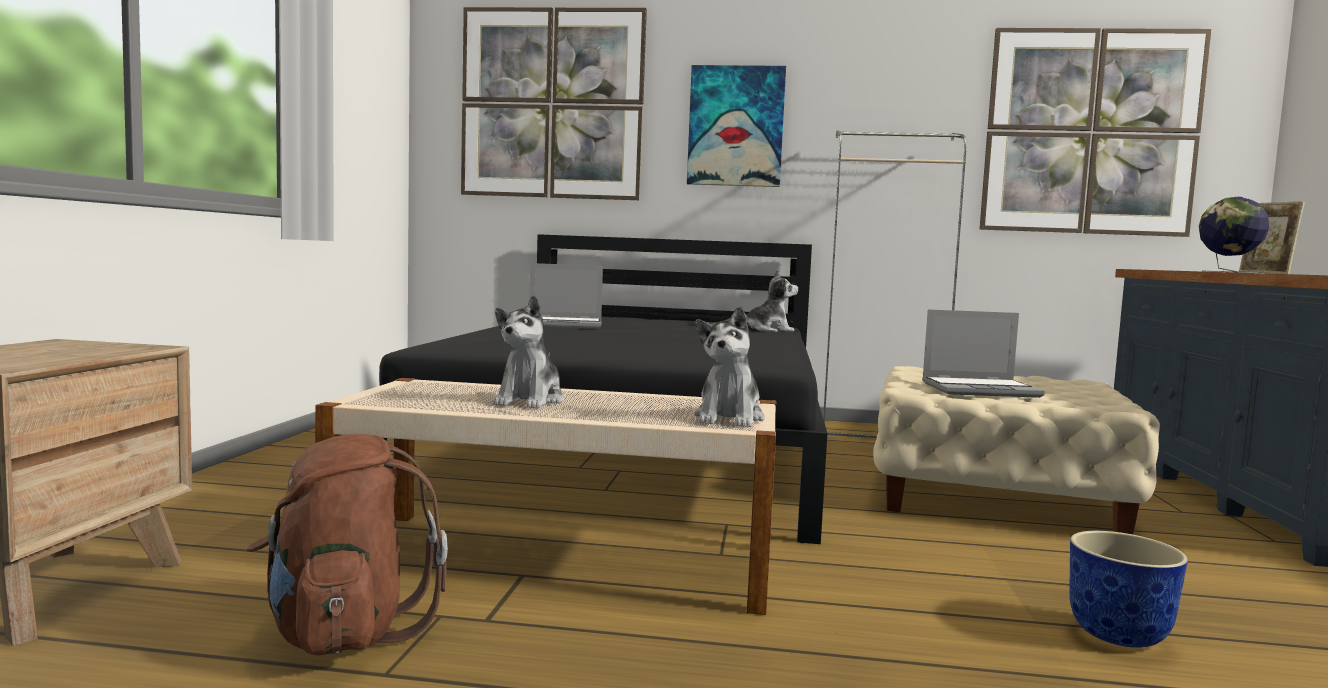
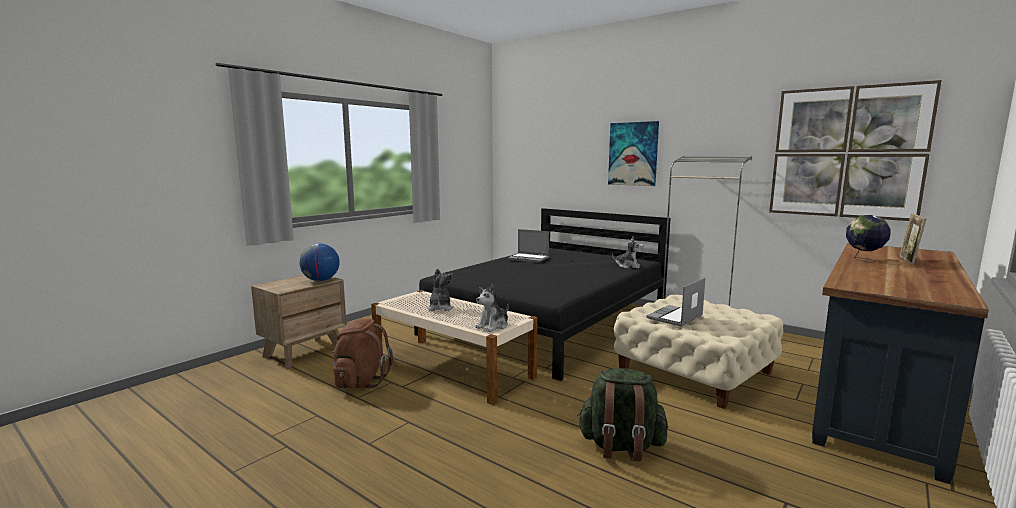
camera: 30 degrees right, 5 degrees up
(114, 349) = (320, 280): none -> globe
(530, 401) = (440, 308): plush toy -> plush toy turned 135 degrees clockwise
(552, 104) = (549, 145): picture -> none
(981, 390) = (675, 317): laptop -> laptop turned 105 degrees clockwise
(1118, 636) = (621, 446): planter -> green backpack

